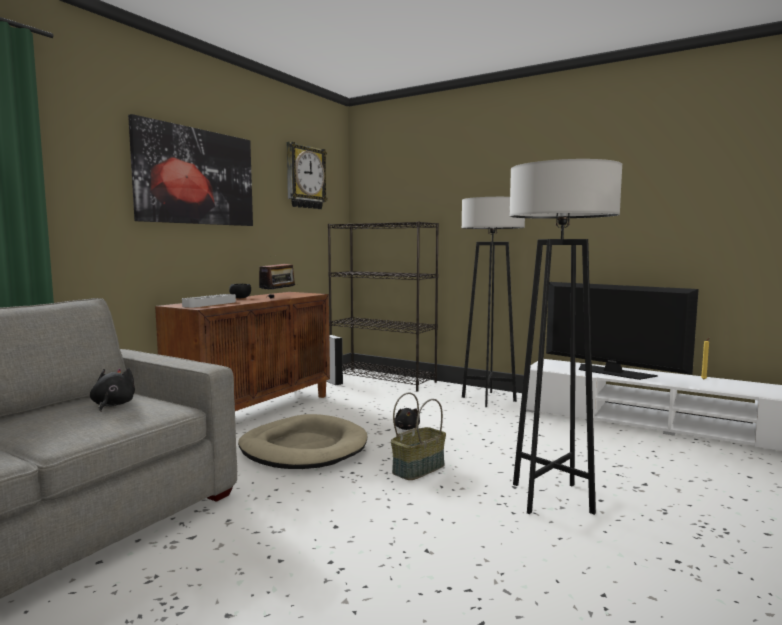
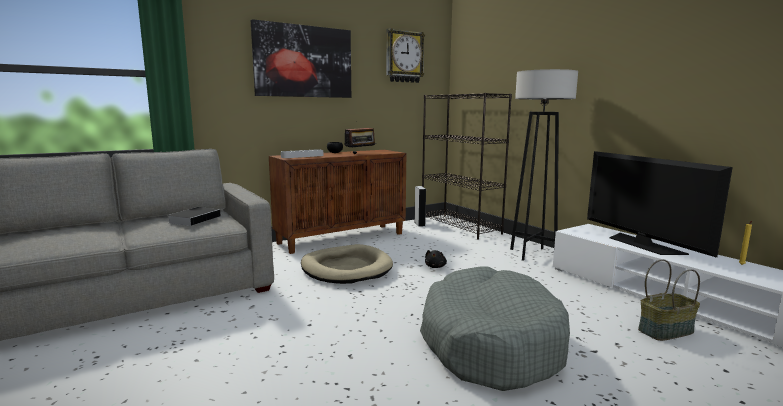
camera: 25 degrees right, 5 degrees up
(112, 405) = (195, 219): black plush toy -> book
(418, 468) = (409, 298): basket -> basket (665, 330)
(551, 498) = (490, 342): grey floor lamp -> grey dog bed

